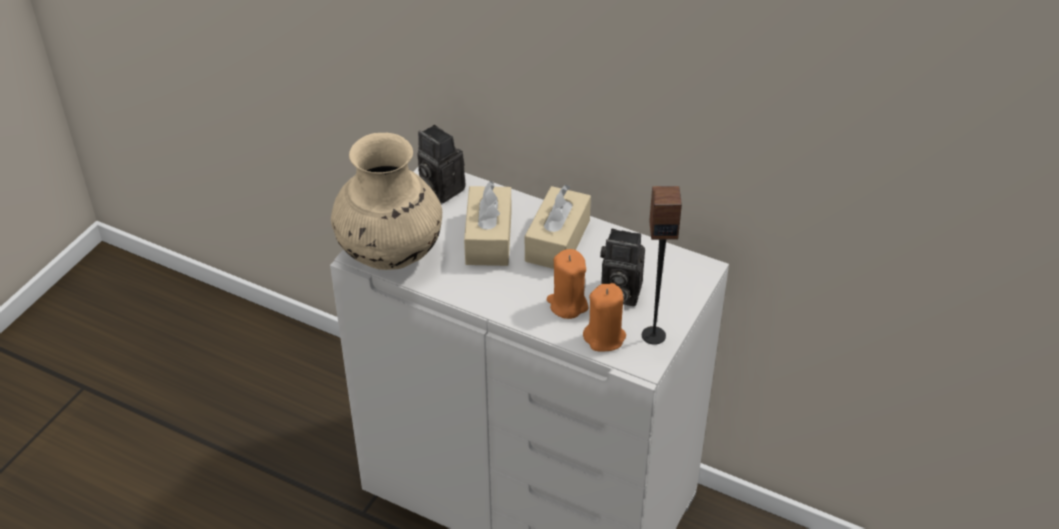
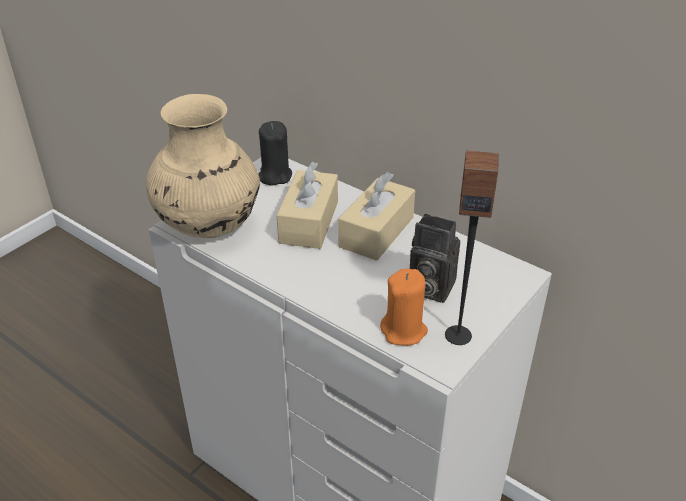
camera: 10 degrees right, 5 degrees down
(438, 189) = (275, 176): camera -> black candle
(567, 304) = (371, 292): orange candle -> none

